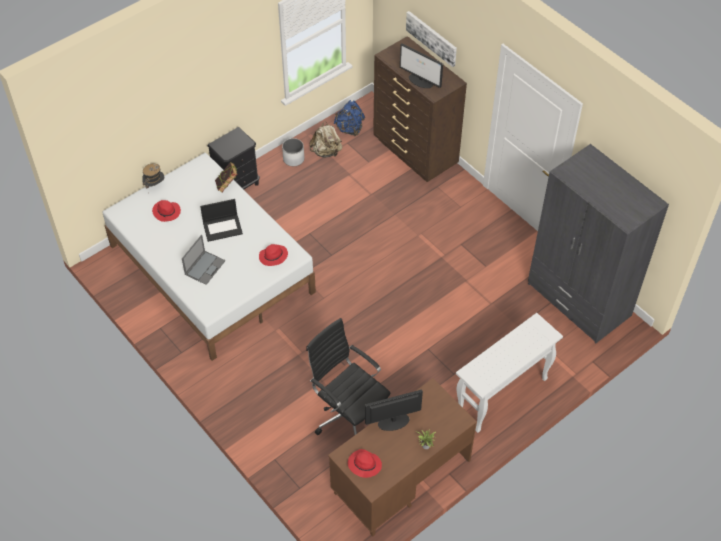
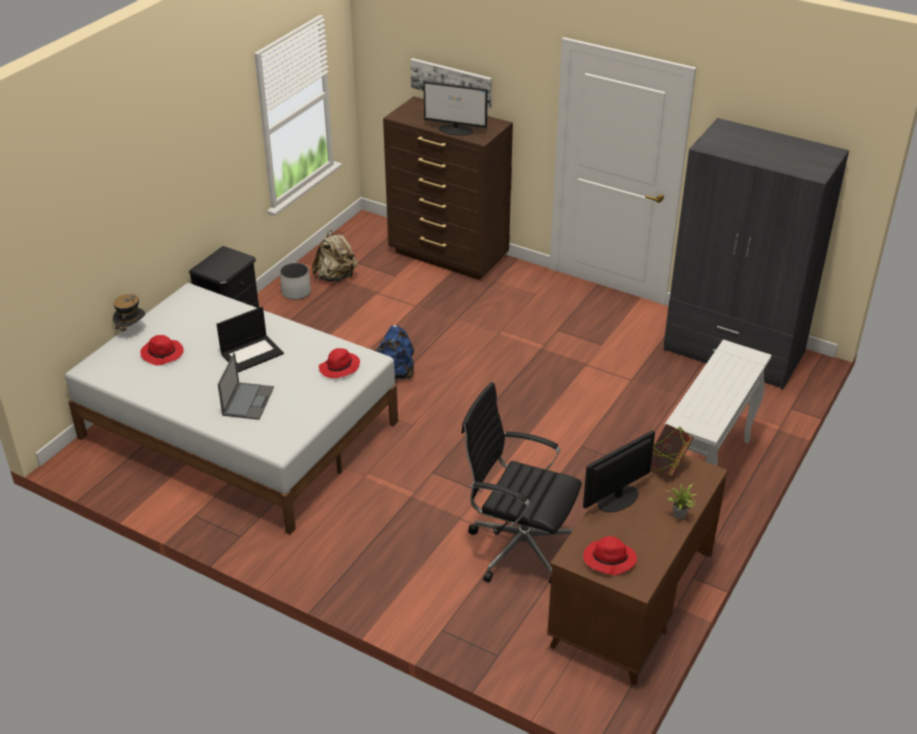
camera: 20 degrees left, 15 degrees down
(227, 185) = (236, 309): book -> book (667, 466)
(349, 129) = (353, 249): blue backpack -> blue backpack (395, 372)

